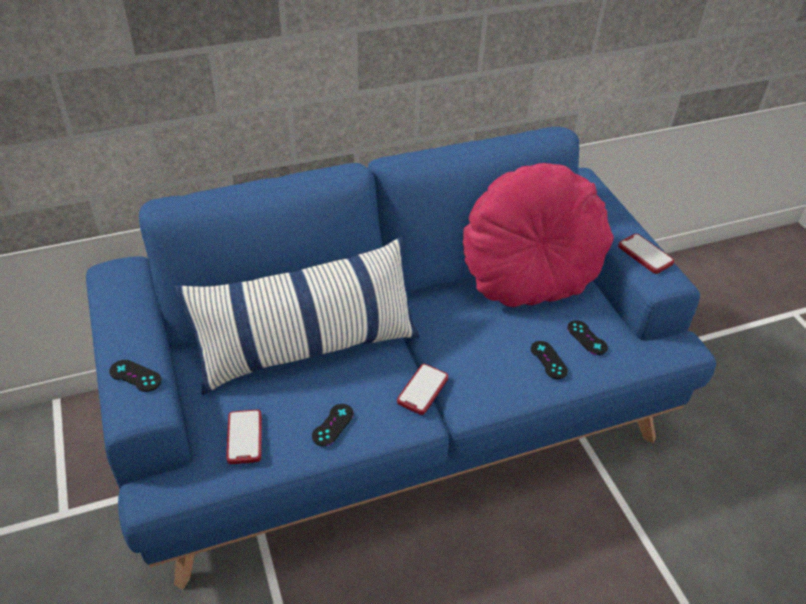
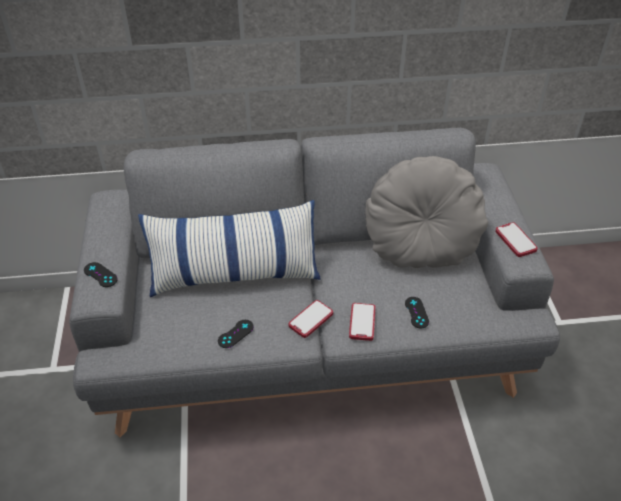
camera: 15 degrees right, 0 degrees up
(244, 437) = (170, 332): phone -> phone (362, 322)
(398, 416) = (311, 341): blue sofa -> grey sofa
(528, 286) = (420, 253): pink pillow -> grey pillow
(587, 338) = (454, 300): black game controller -> none

